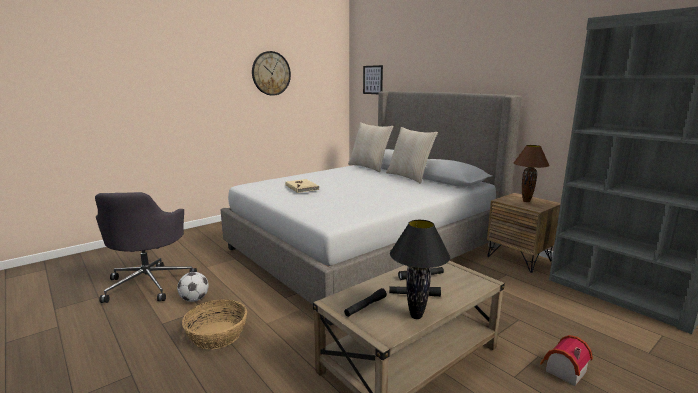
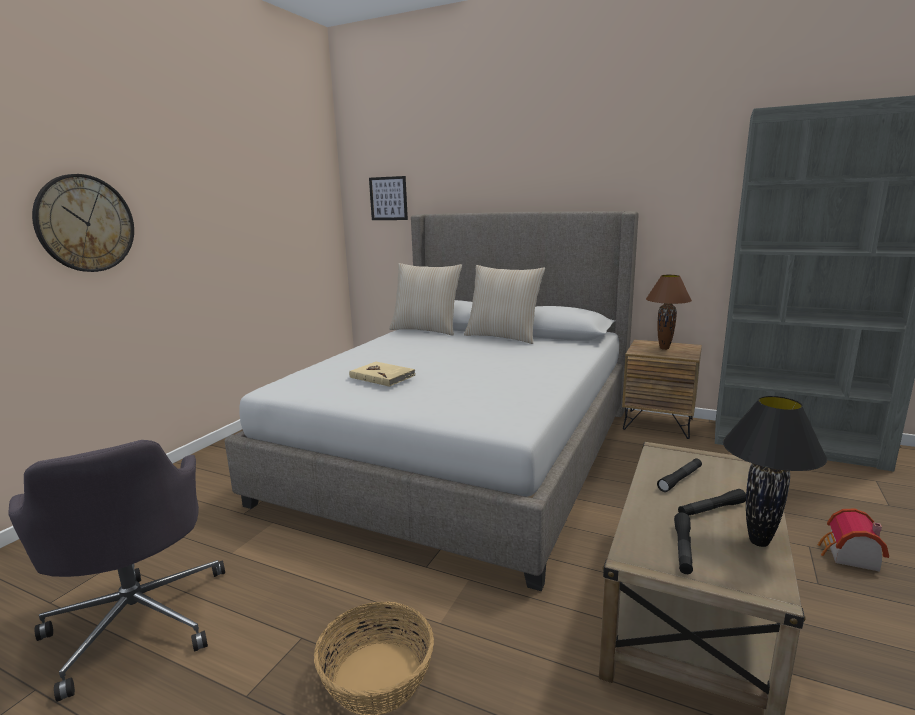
camera: 25 degrees left, 0 degrees up
(194, 299) = (267, 622): football -> none
(271, 73) = (235, 191): wall clock -> wall clock (85, 223)

